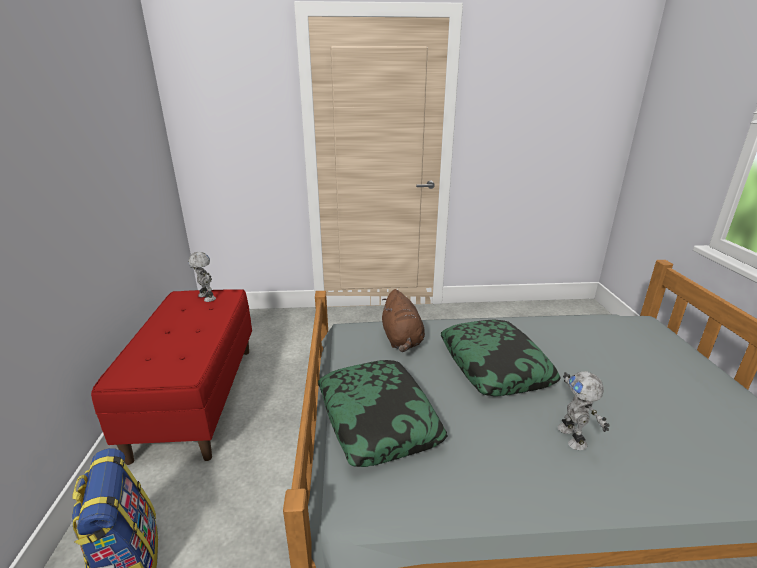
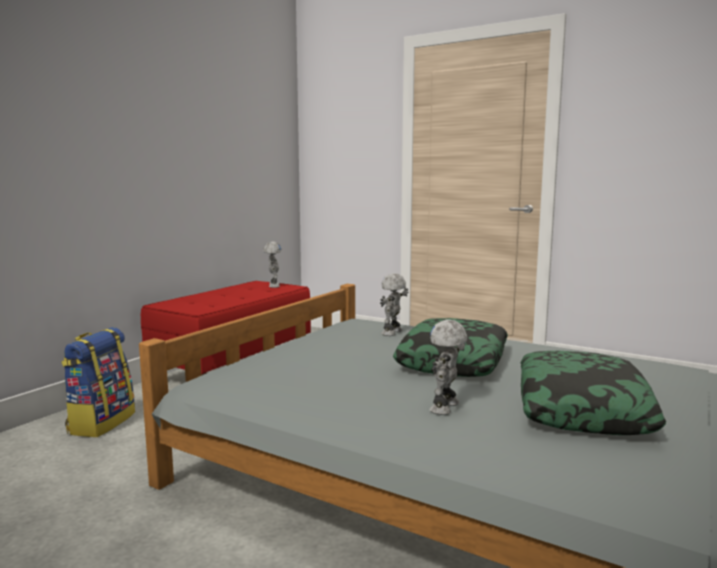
camera: 35 degrees right, 15 degrees down
(378, 419) = (292, 359): pillow -> pillow (582, 408)
(402, 340) = (393, 332): brown plush toy -> toy robot

